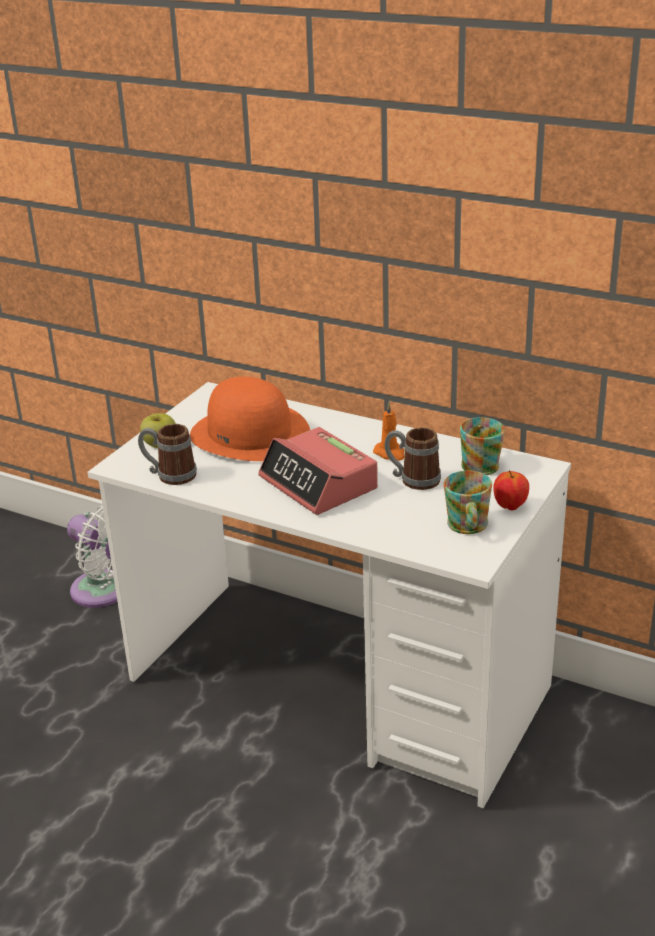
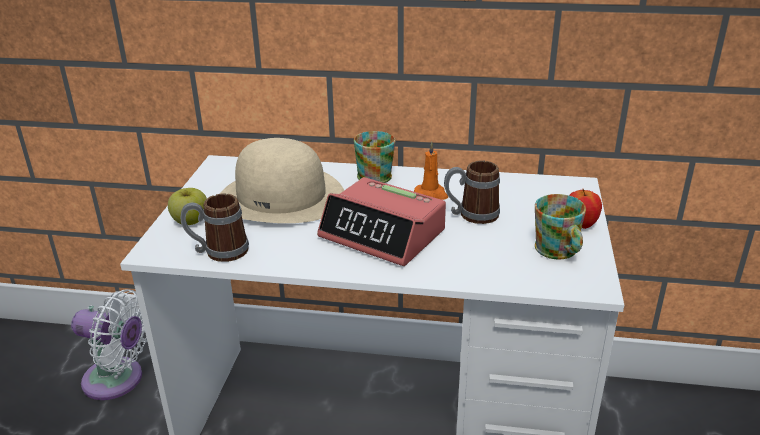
camera: 20 degrees left, 0 degrees up
(250, 434) = (282, 197): orange hat -> beige hat
(480, 463) = (521, 190): mug -> mug (373, 174)

